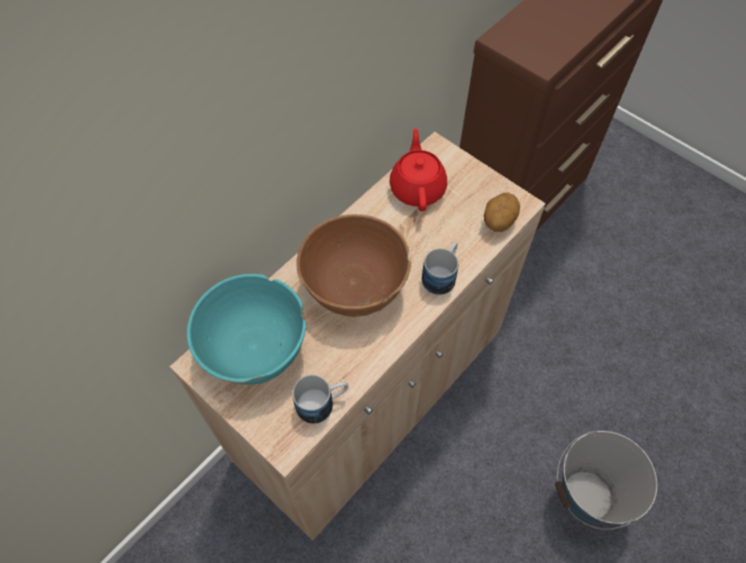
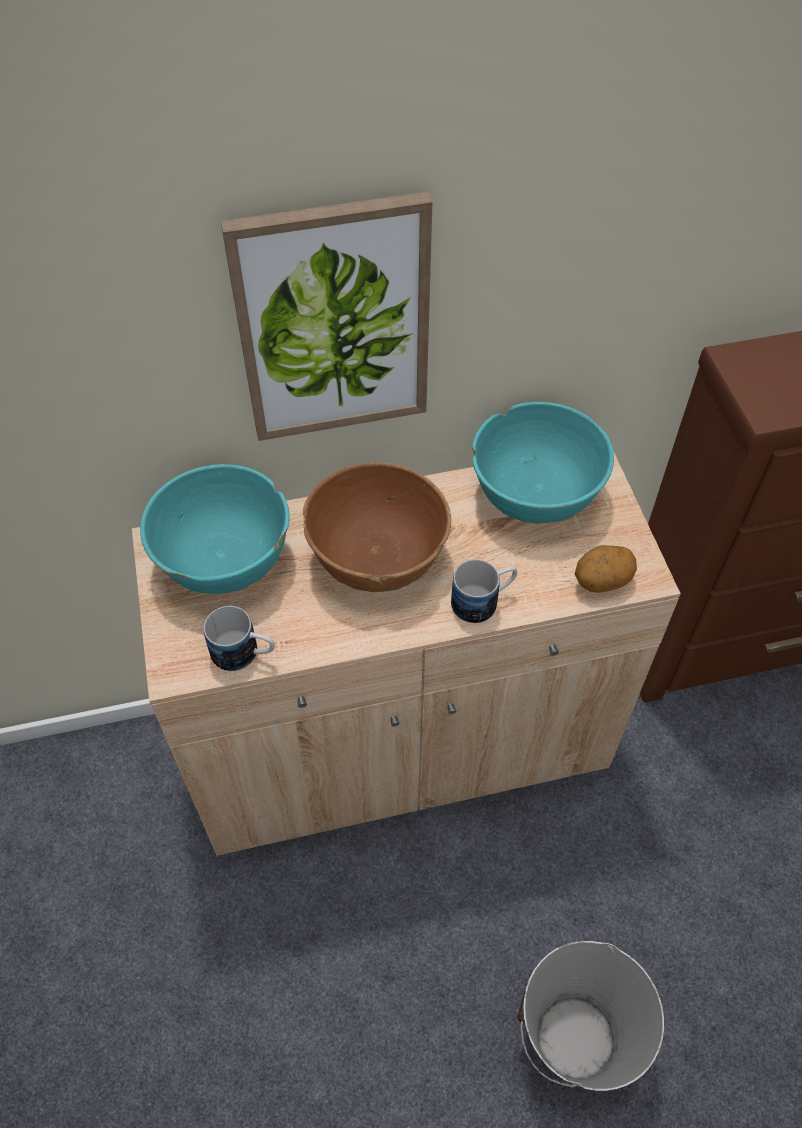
camera: 35 degrees right, 5 degrees down
(270, 137) = (333, 322): none -> picture
(417, 188) = (535, 493): red teapot -> turquoise bowl

